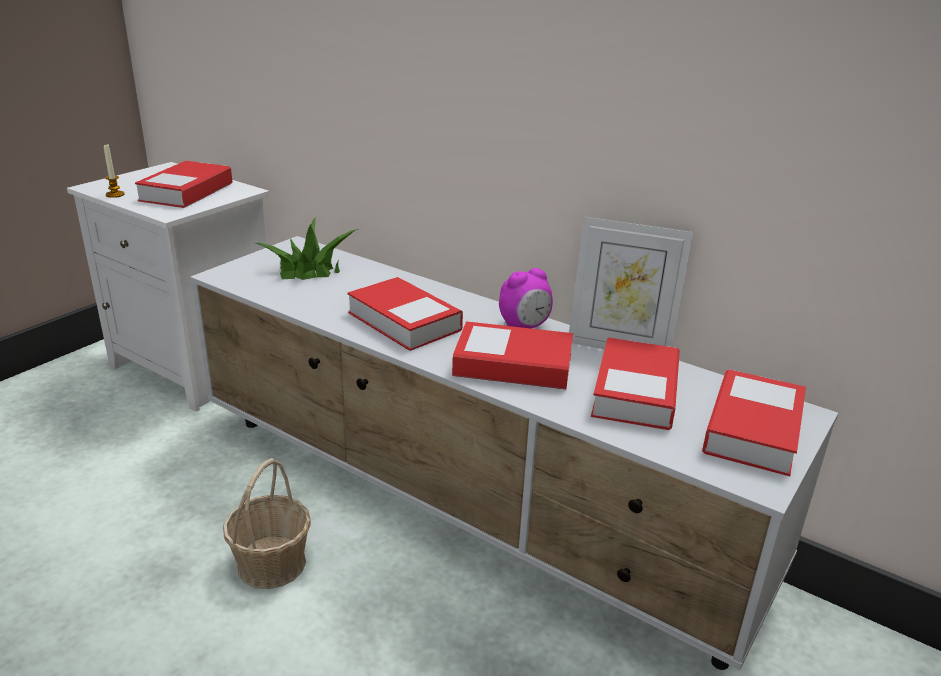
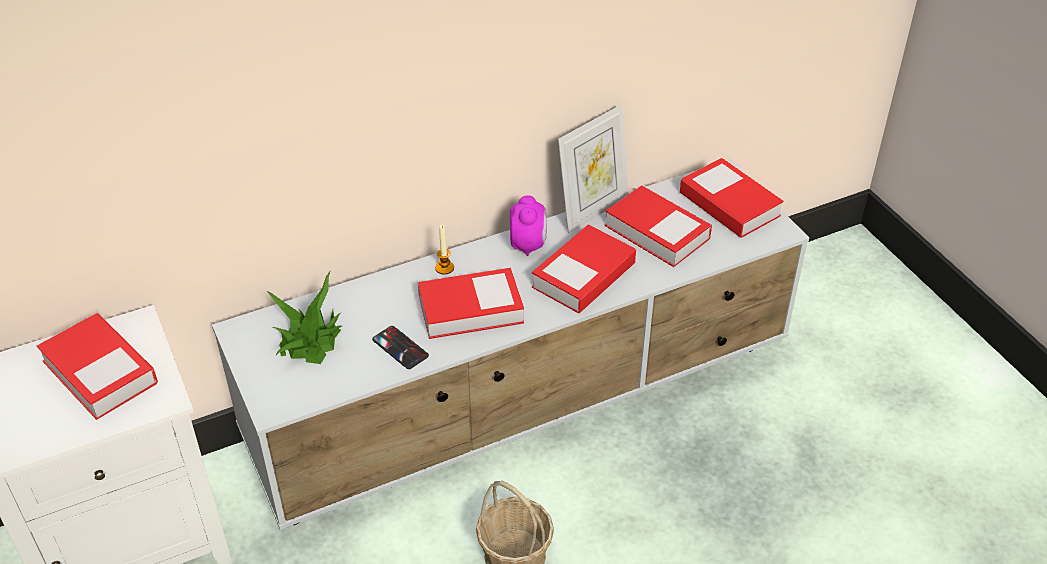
camera: 60 degrees left, 15 degrees up
(115, 194) = (52, 437): candle -> candle (444, 268)
(326, 304) = (400, 348): none -> phone

